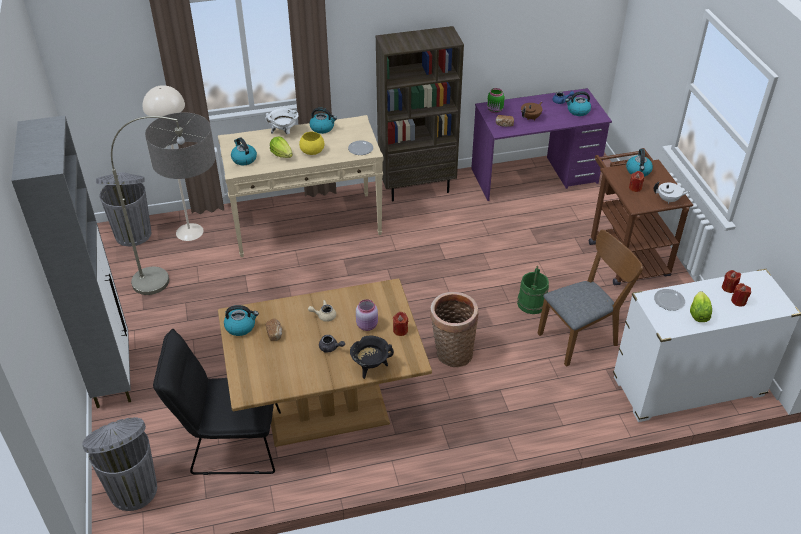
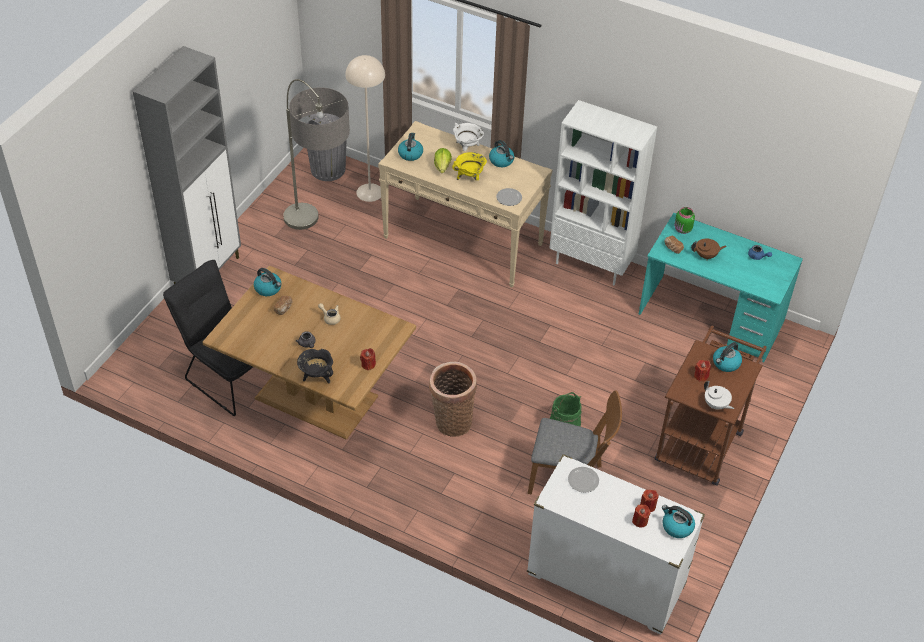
camera: 40 degrees right, 5 degrees up
(133, 489) = (142, 363): grey trash can -> none
(313, 151) = (470, 177): yellow bowl -> yellow cooking pot
(367, 325) = (351, 345): pink jar -> none
(417, 187) = (592, 264): brown bookcase -> white bookcase
(534, 176) = (711, 318): purple desk -> turquoise desk
(578, 111) = (760, 275): kettle -> kettle (676, 527)
(698, 314) = (591, 507): lettuce -> none

